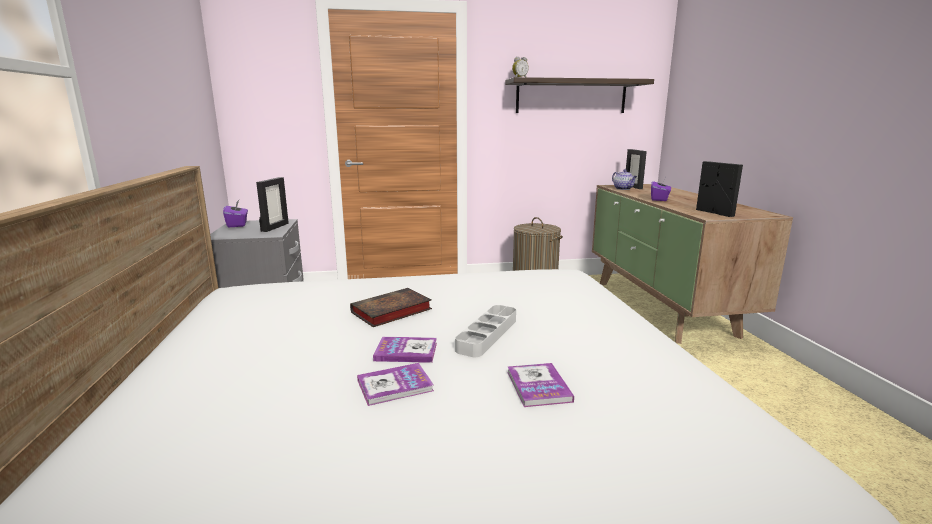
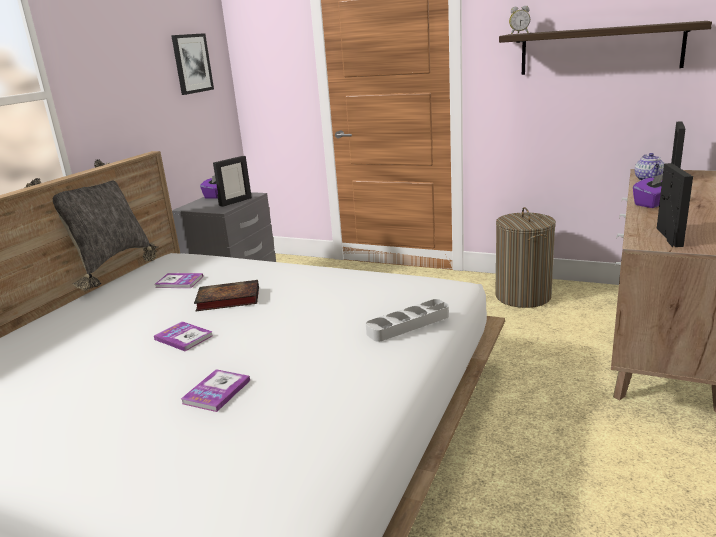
camera: 35 degrees right, 5 degrees up
(170, 317) = (109, 274): none -> pillow
(188, 77) = (192, 63): none -> picture
(395, 385) = (138, 362): book -> book (179, 282)
(487, 334) = (257, 338): grey tray -> grey tray (408, 324)

